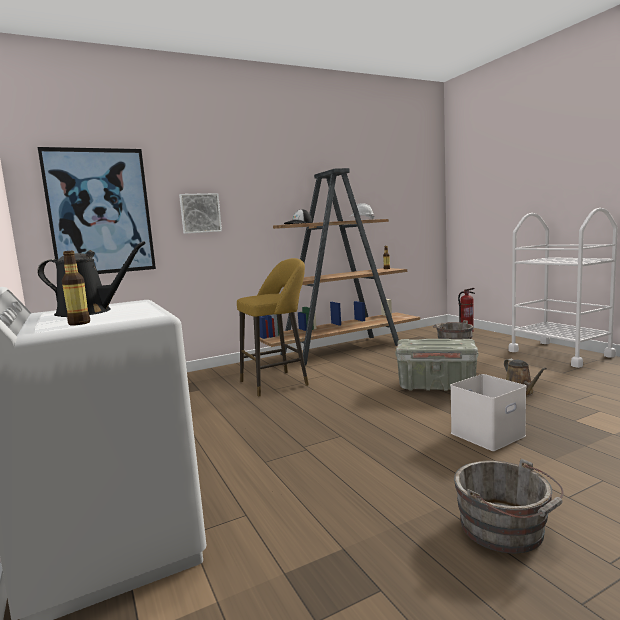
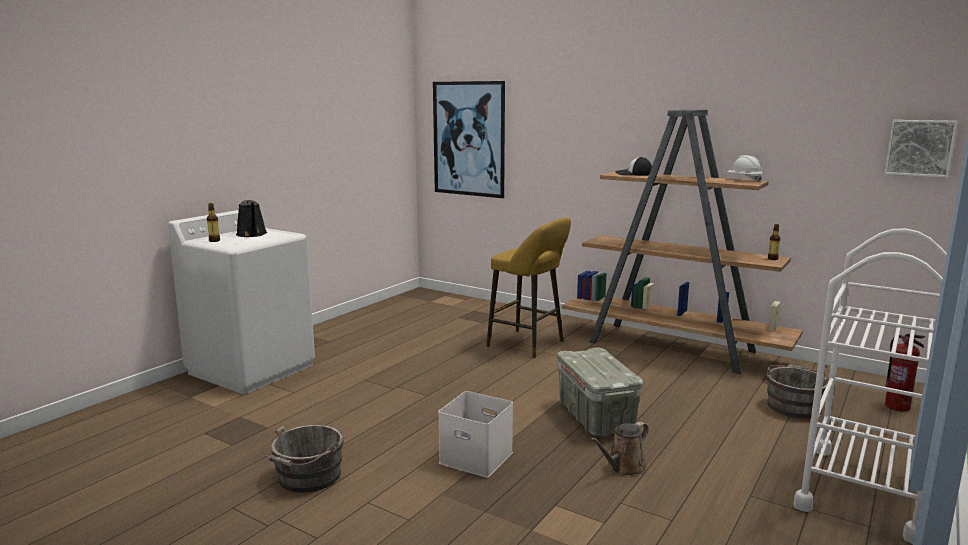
camera: 60 degrees right, 5 degrees up
(200, 213) = (550, 147): picture -> picture (920, 148)

